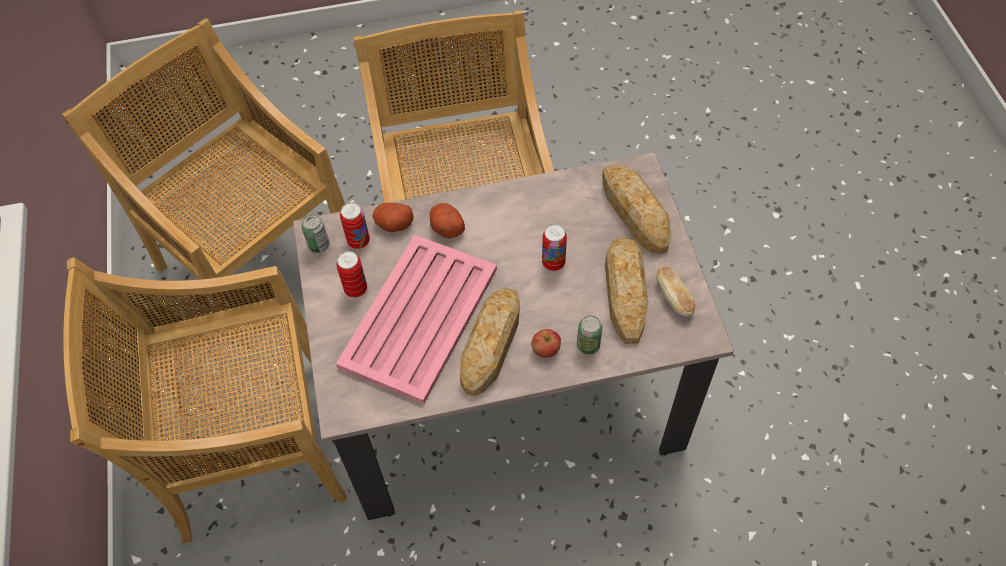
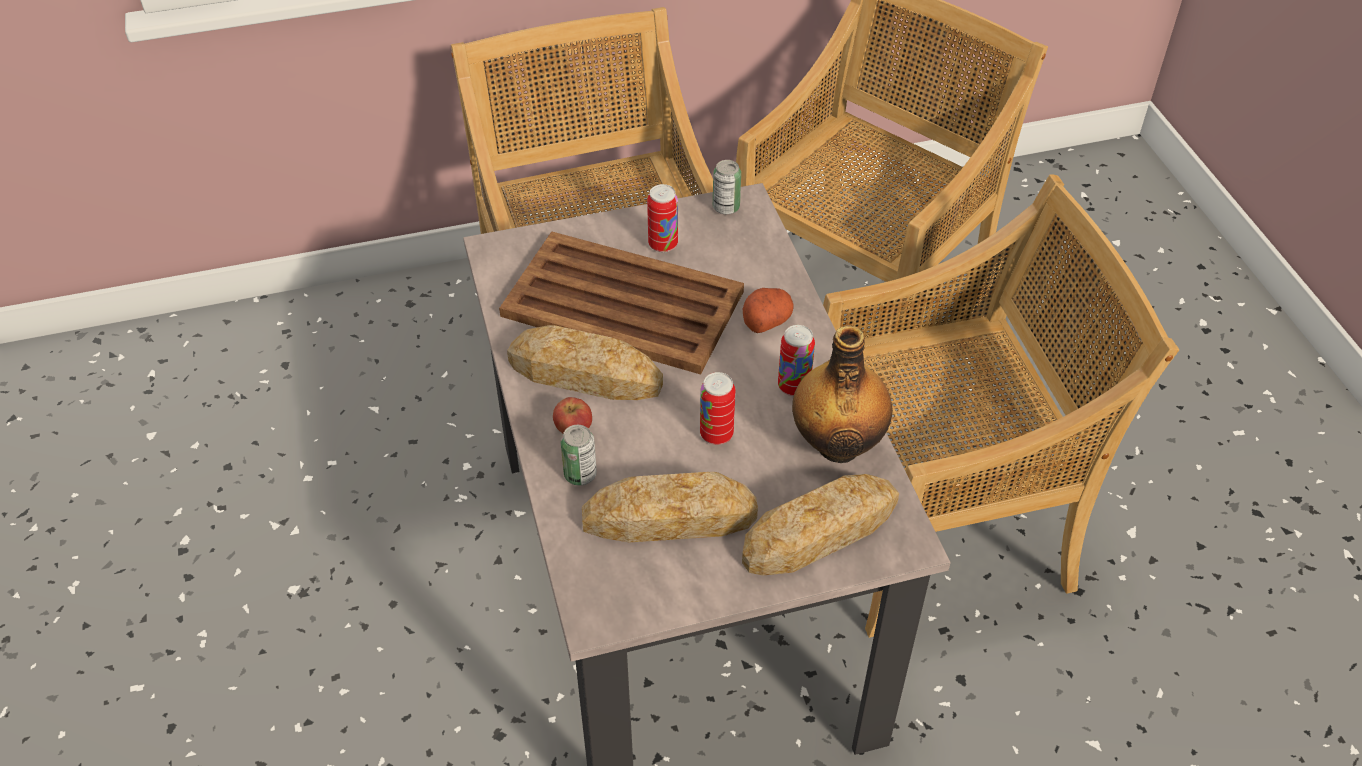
camera: 85 degrees right, 10 degrees down
(358, 241) = (735, 240): can -> can (793, 387)
(393, 224) = (766, 269): potato -> none
(420, 316) = (625, 305): pink tray -> brown tray
(563, 196) = (838, 444): none -> bottle
(674, 297) = (663, 578): bread -> none

